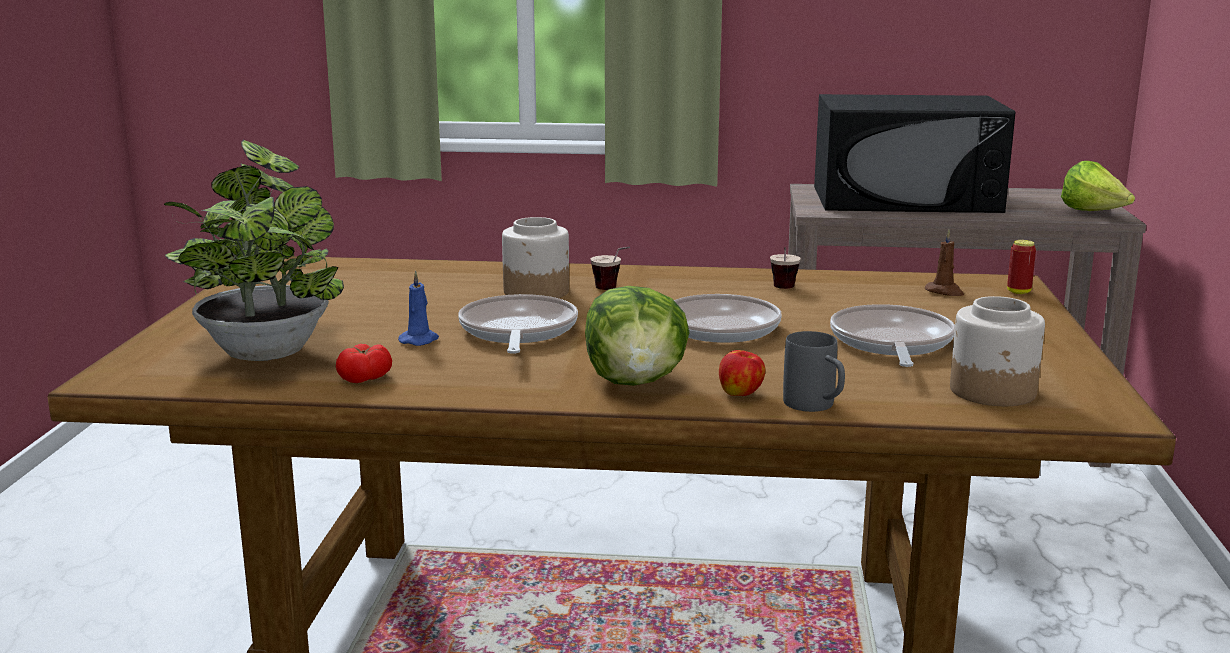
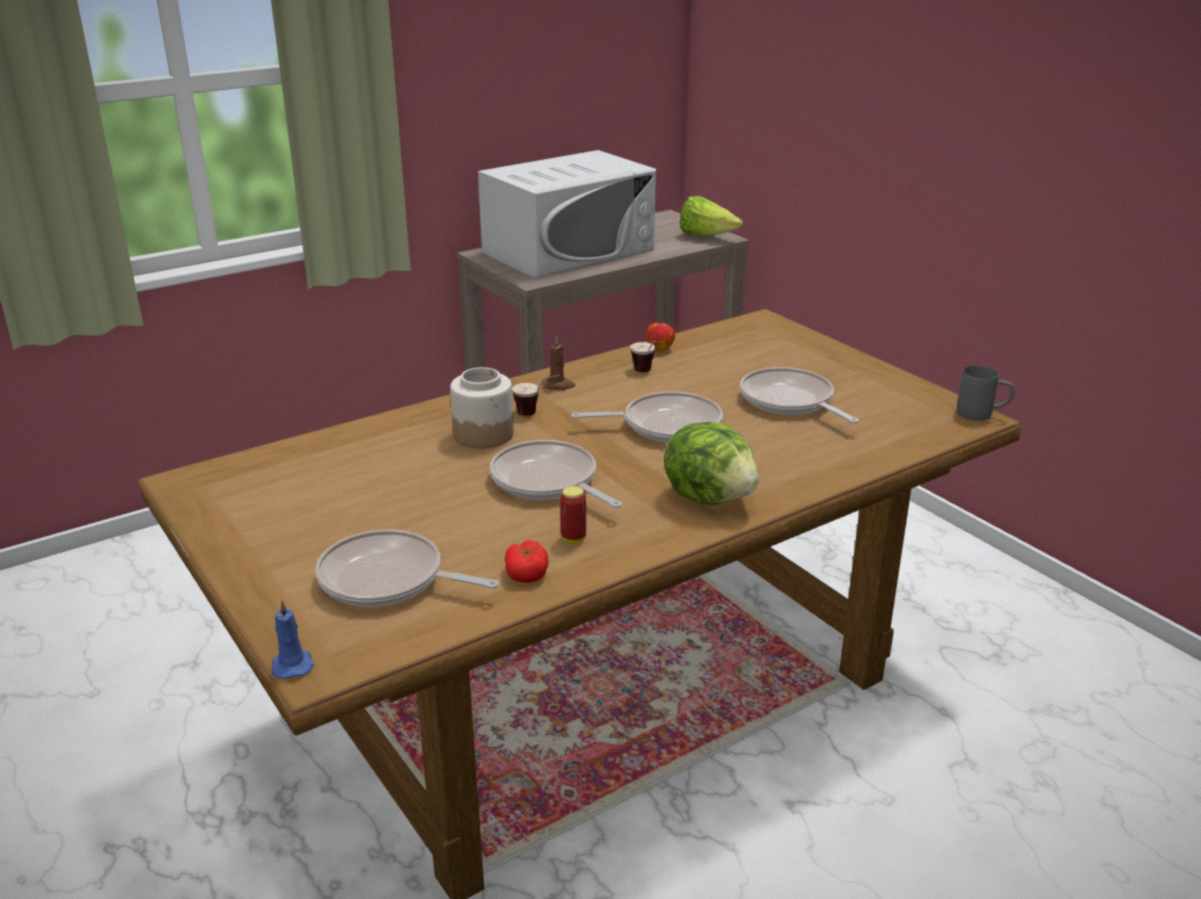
camera: 40 degrees left, 10 degrees up
(266, 349) = (388, 580): potted plant -> frying pan
(420, 340) = (493, 519): blue candle -> blue candle (292, 665)
(741, 394) = (785, 480): apple -> apple (660, 348)
(816, 407) = (840, 473): grey mug -> grey mug (982, 414)
(905, 199) = (569, 250): black microwave -> white microwave
(945, 292) = (743, 342): brown candle -> brown candle (559, 385)
(993, 392) = (901, 422): jar -> none
(1018, 292) = (781, 328): can -> can (573, 538)

